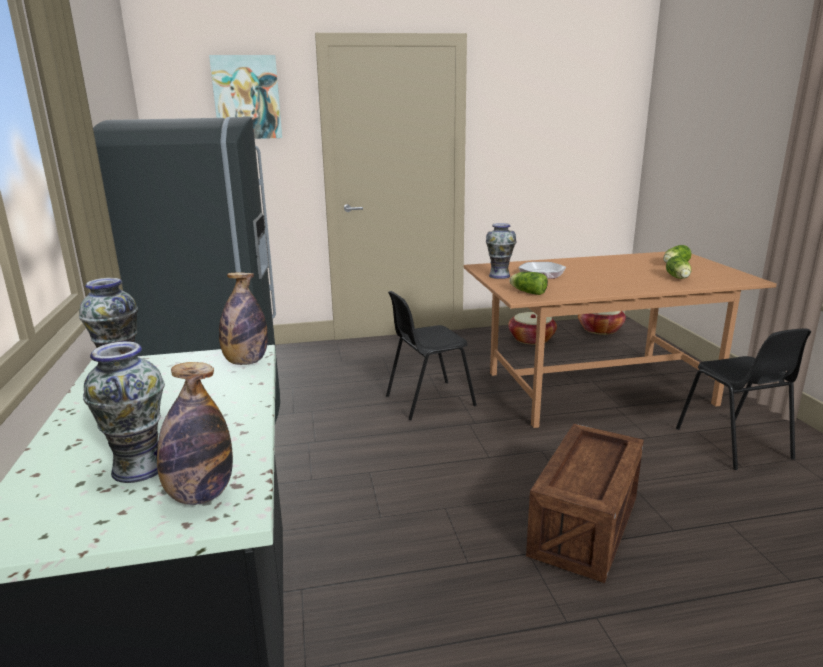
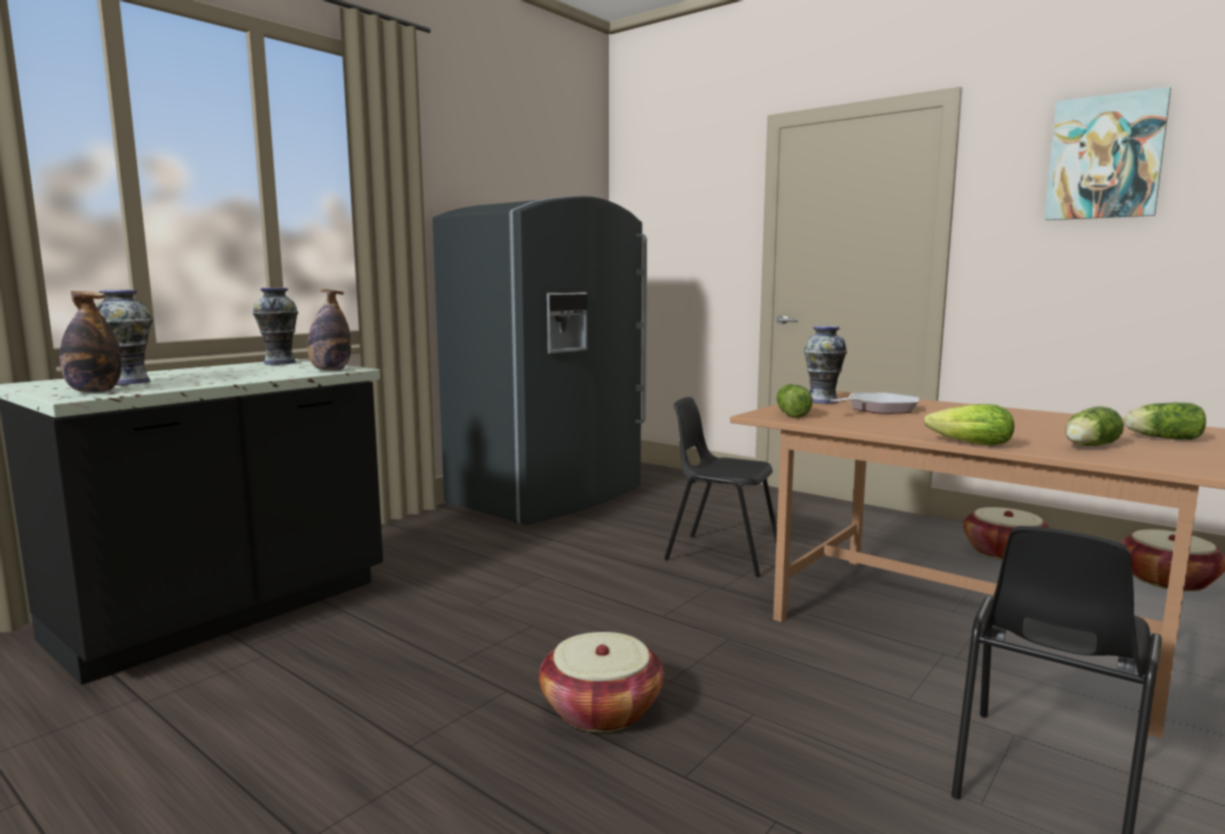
camera: 50 degrees right, 10 degrees down
(247, 97) = (695, 193): picture -> picture (1105, 157)
(584, 527) = (601, 709): crate -> basket
(649, 290) = (966, 443): none -> lettuce

